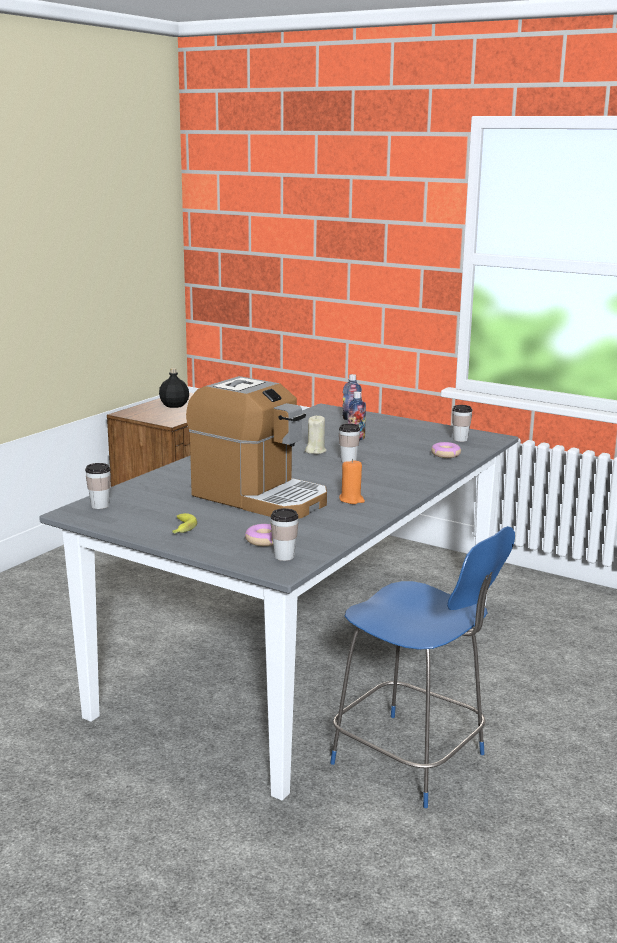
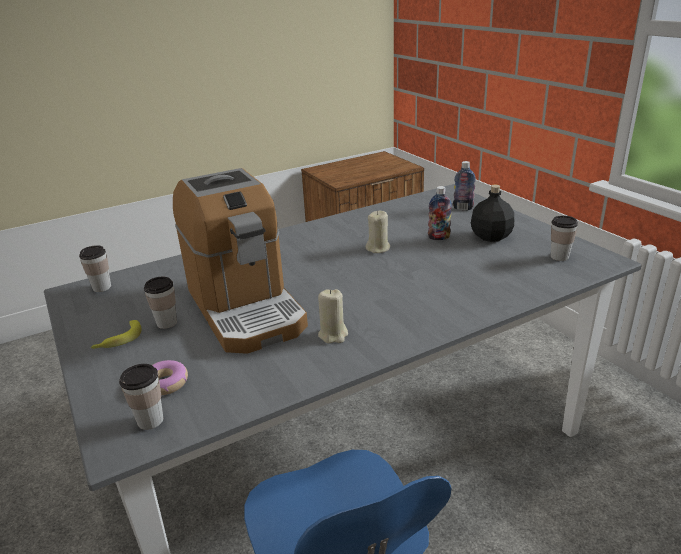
camera: 30 degrees right, 10 degrees up
(174, 405) = (362, 165): black bottle -> black bottle (491, 237)
(348, 460) = (397, 268): cup -> cup (167, 323)
(351, 500) = (333, 335): orange candle -> beige candle
(445, 454) = (518, 279): donut -> none

